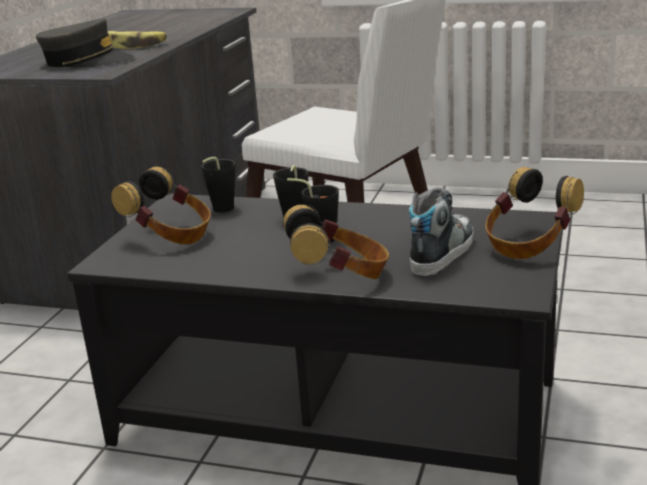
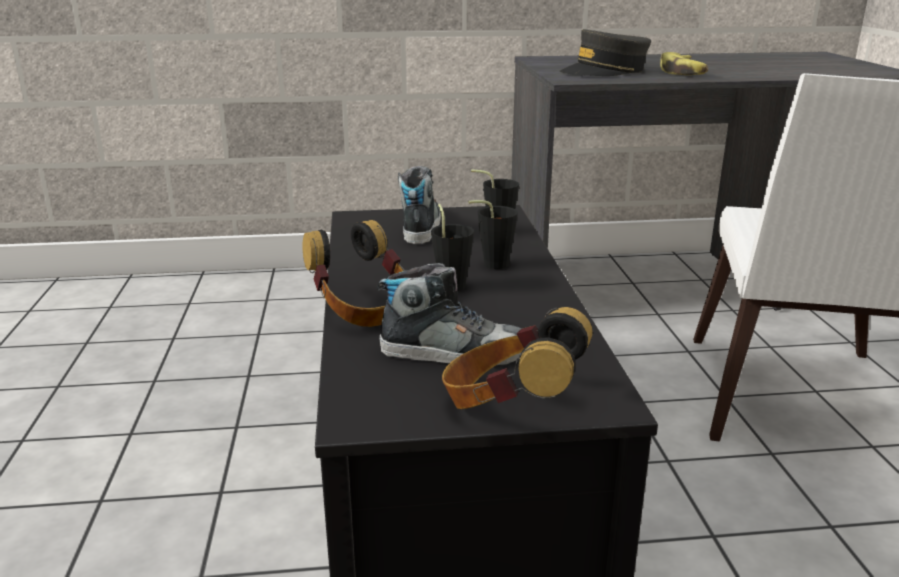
camera: 65 degrees right, 0 degrees up
(86, 61) = (605, 71): grey cap -> grey cap turned 90 degrees clockwise
(171, 236) = (420, 226): headphones -> shoe

